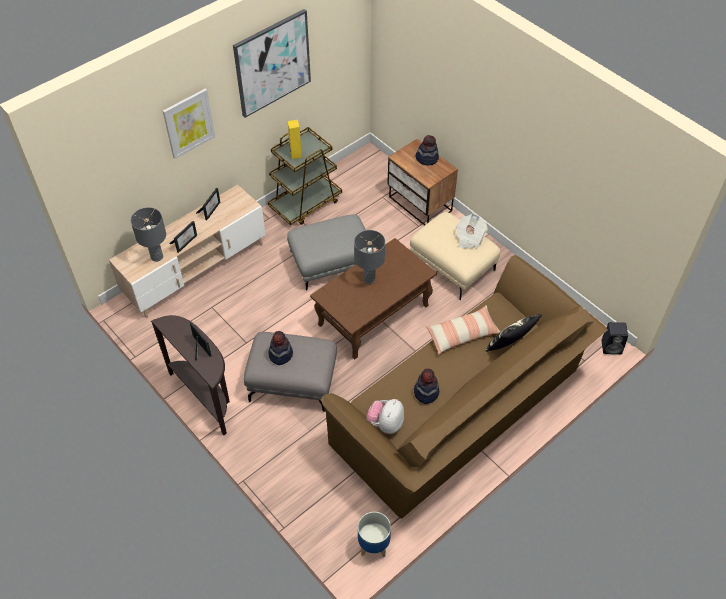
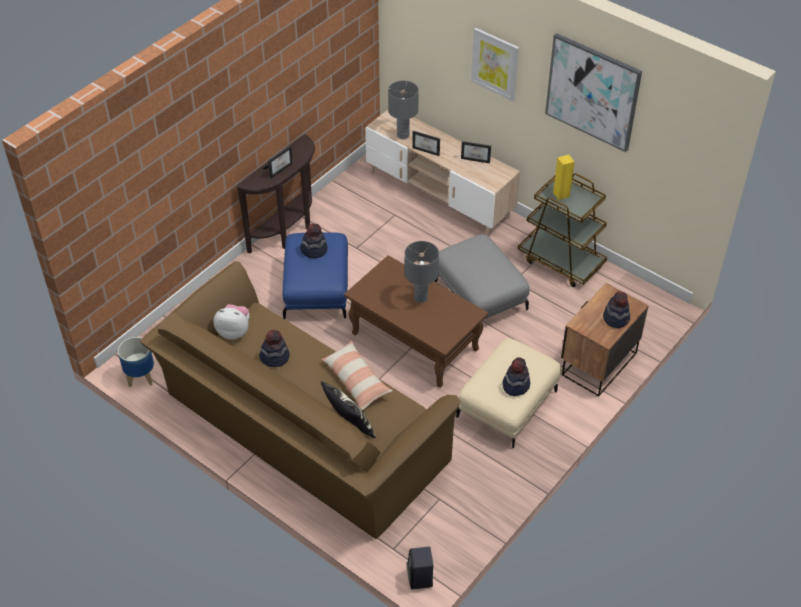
camera: 80 degrees right, 5 degrees down
(293, 380) = (317, 290): grey ottoman -> blue ottoman
(469, 238) = (515, 385): newspaper -> hat

